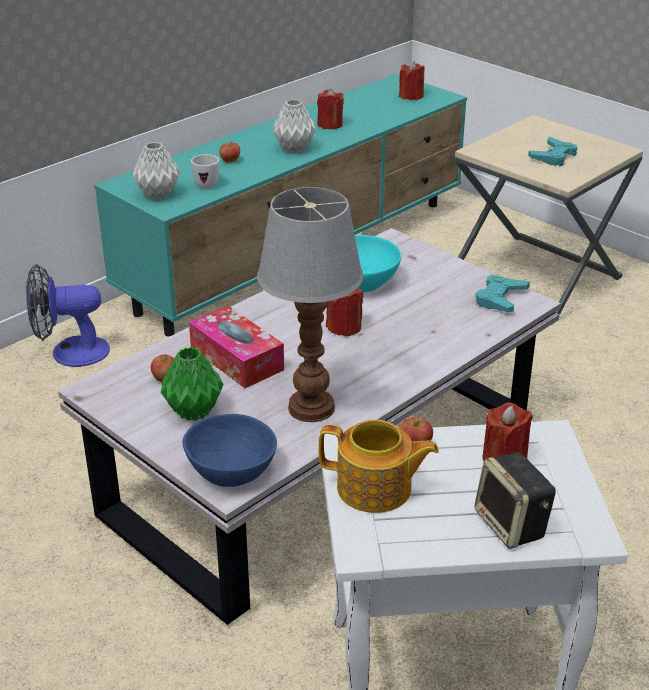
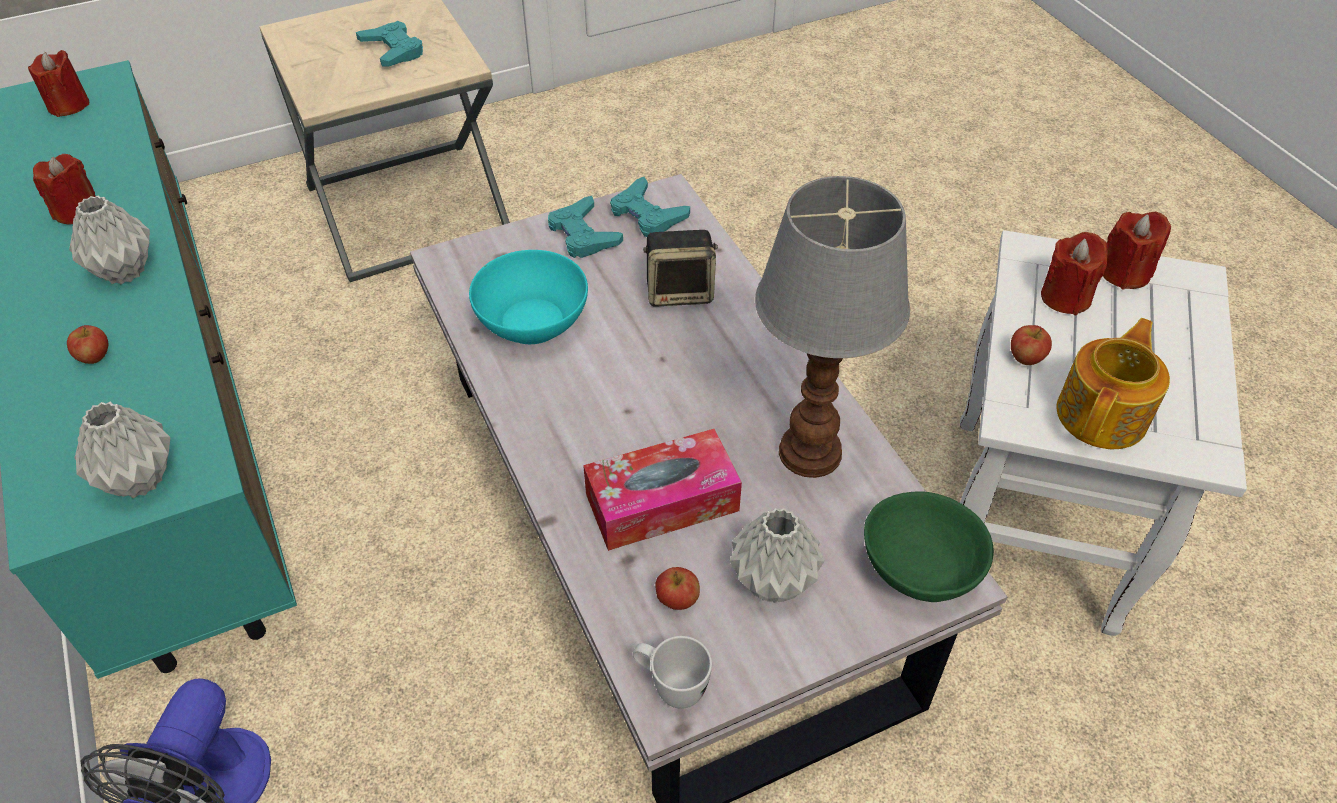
camera: 70 degrees left, 15 degrees up
(192, 411) = (771, 583): green vase -> grey vase
(208, 183) = (153, 404): white mug -> white mug (670, 686)
(230, 471) = (921, 571): blue bowl -> green bowl
(344, 327) = (639, 369): red candle -> red candle (1124, 273)
(457, 279) = (583, 234): none -> turquoise game controller
(512, 525) = (1178, 327): speaker -> speaker (680, 291)

